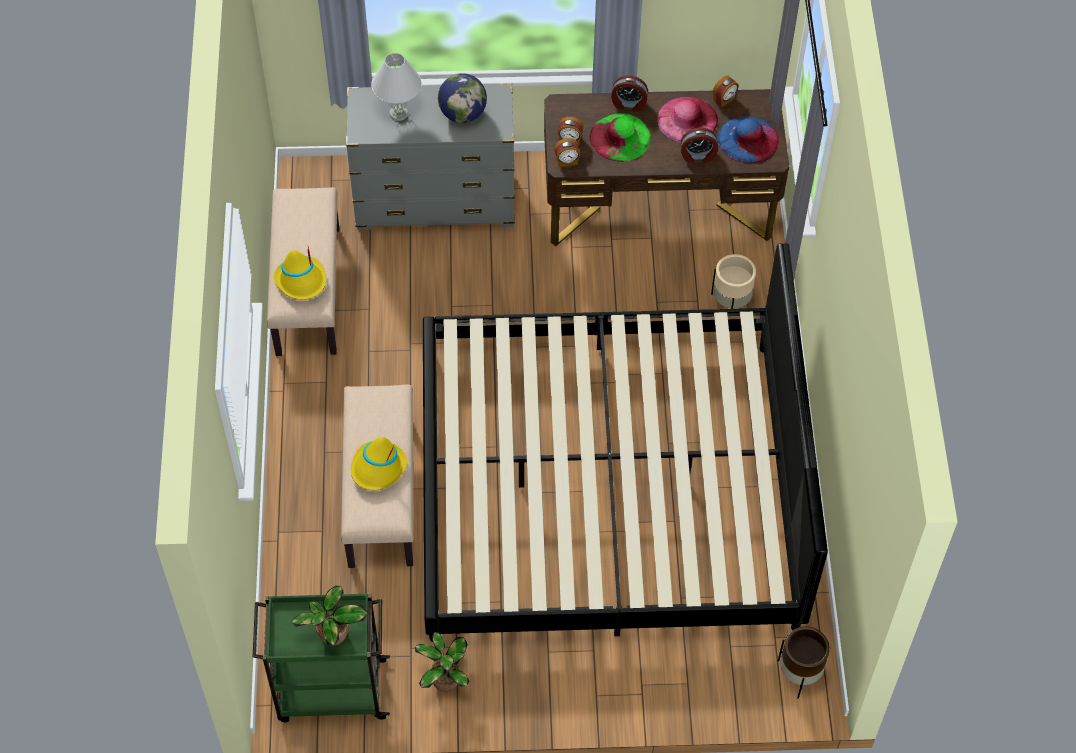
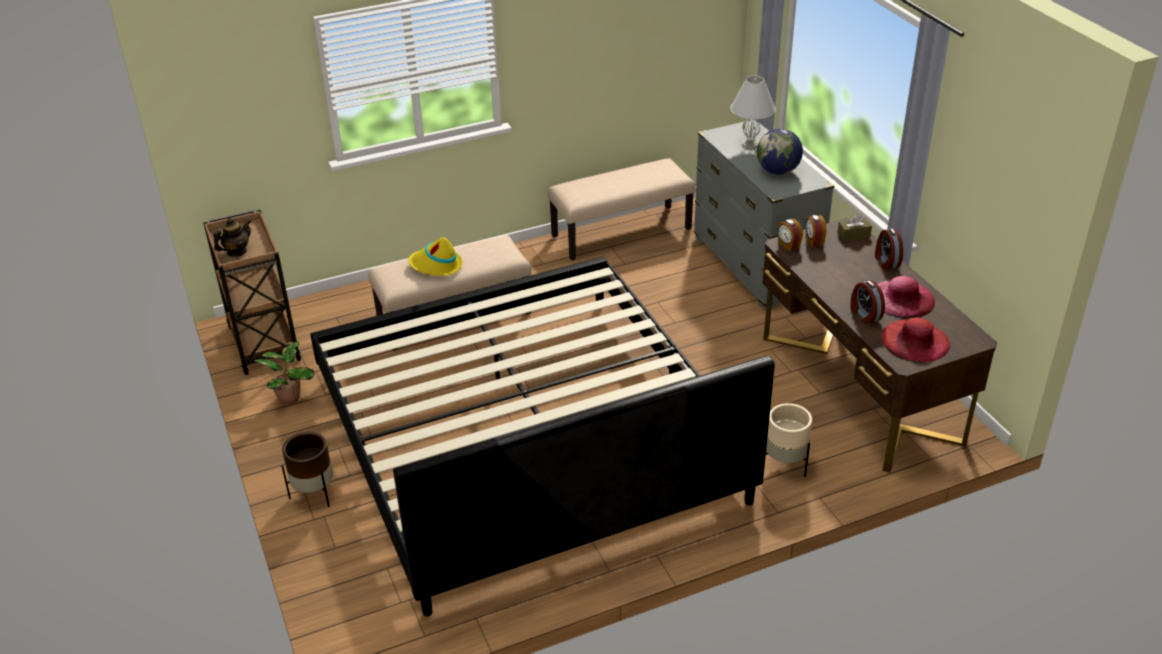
camera: 70 degrees right, 20 degrees down
(301, 281) = (591, 188): yellow hat -> none
(329, 690) = (263, 342): green cart -> brown cart
(333, 637) = (236, 252): potted plant -> teapot
(574, 106) = (853, 234): none -> brown tissue box
(620, 137) = (843, 266): green hat -> none
(724, 99) = (950, 314): alarm clock -> none
(748, 139) = (915, 341): blue hat -> red hat
(799, 675) = (372, 630): brown planter -> brown planter (314, 493)

